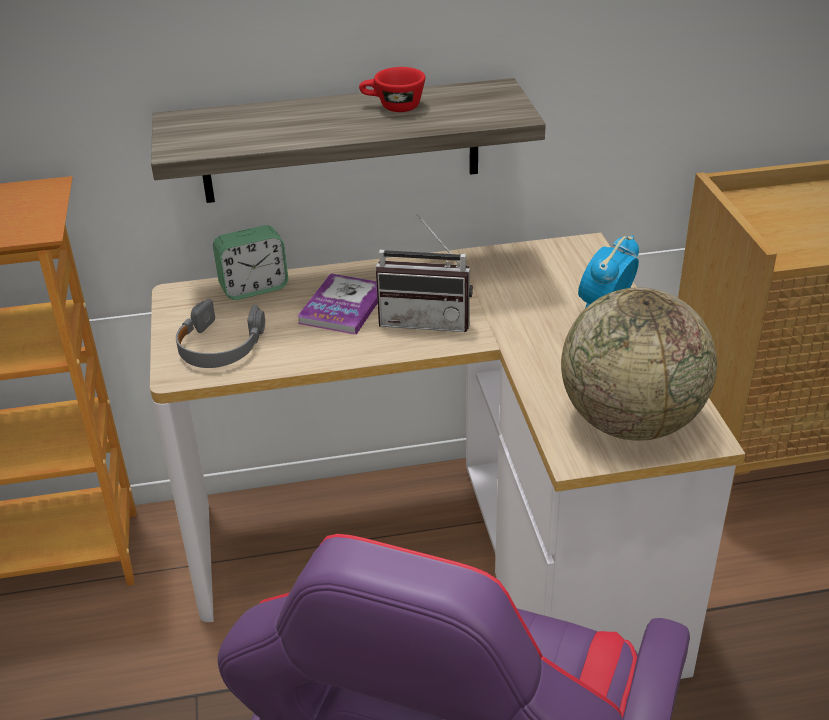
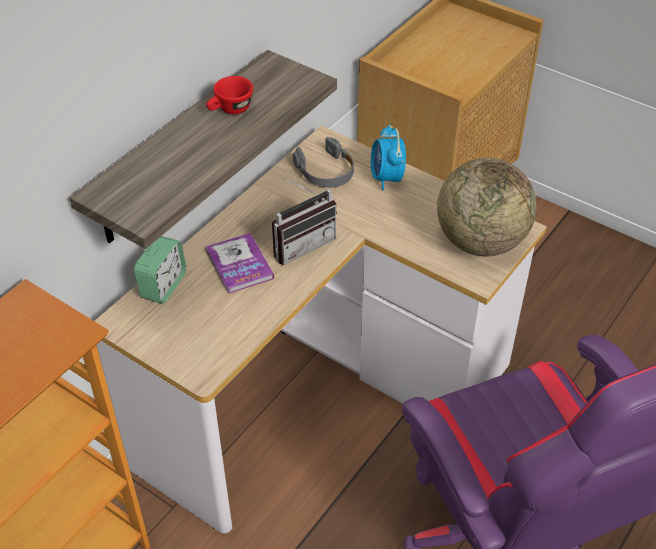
camera: 45 degrees left, 10 degrees up
(219, 346) = (201, 340): grey headphones -> grey headphones (326, 171)

